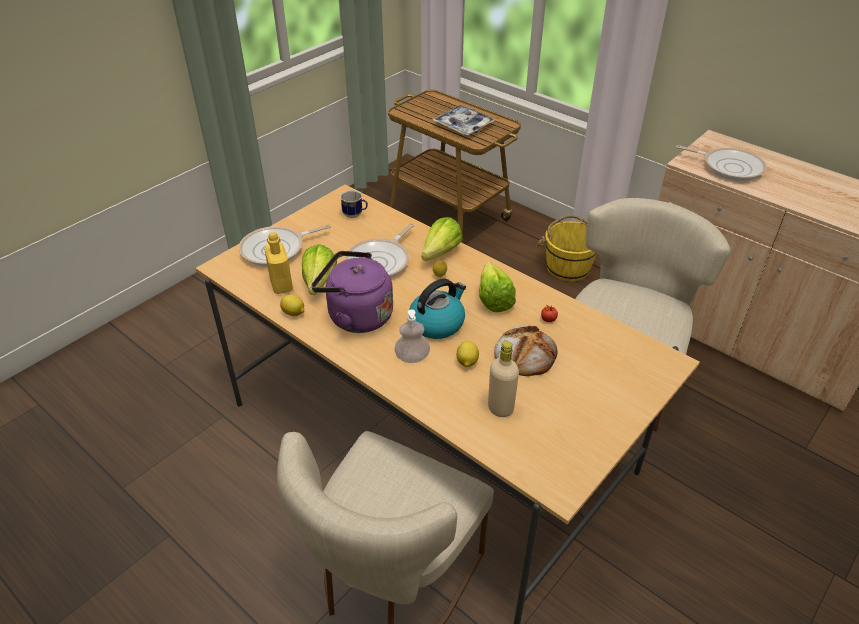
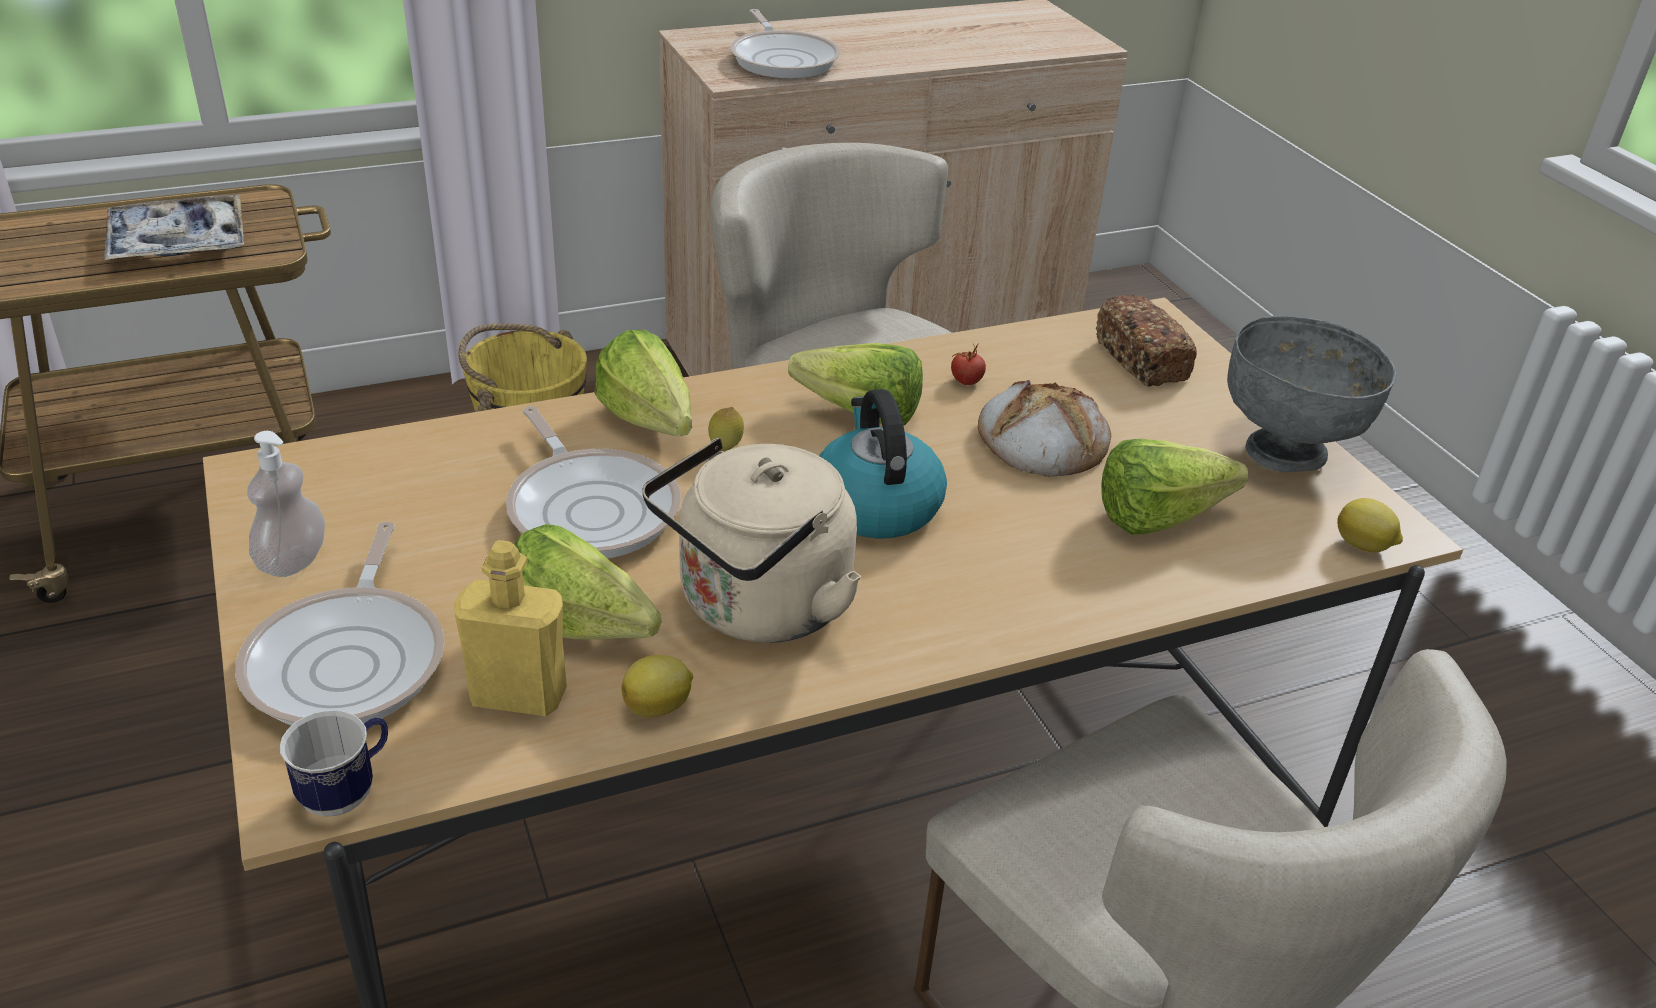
camera: 65 degrees left, 5 degrees down
(355, 215) = (362, 484): mug -> mug (348, 791)
(356, 316) = (757, 608): purple kettle -> beige kettle
(412, 357) = (959, 574): soap dispenser -> soap dispenser (293, 561)
(466, 362) = (1021, 511): lemon -> lemon (1363, 546)
(500, 408) = (1170, 519): beige bottle -> lettuce
(592, 437) = (1286, 453): none -> grey bowl
(625, 368) = (1141, 360): none -> bread
(729, 167) = (783, 60): frying pan -> frying pan turned 105 degrees clockwise

